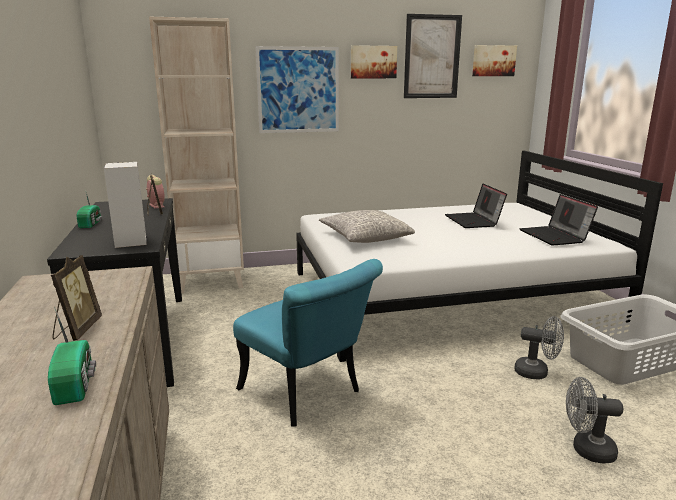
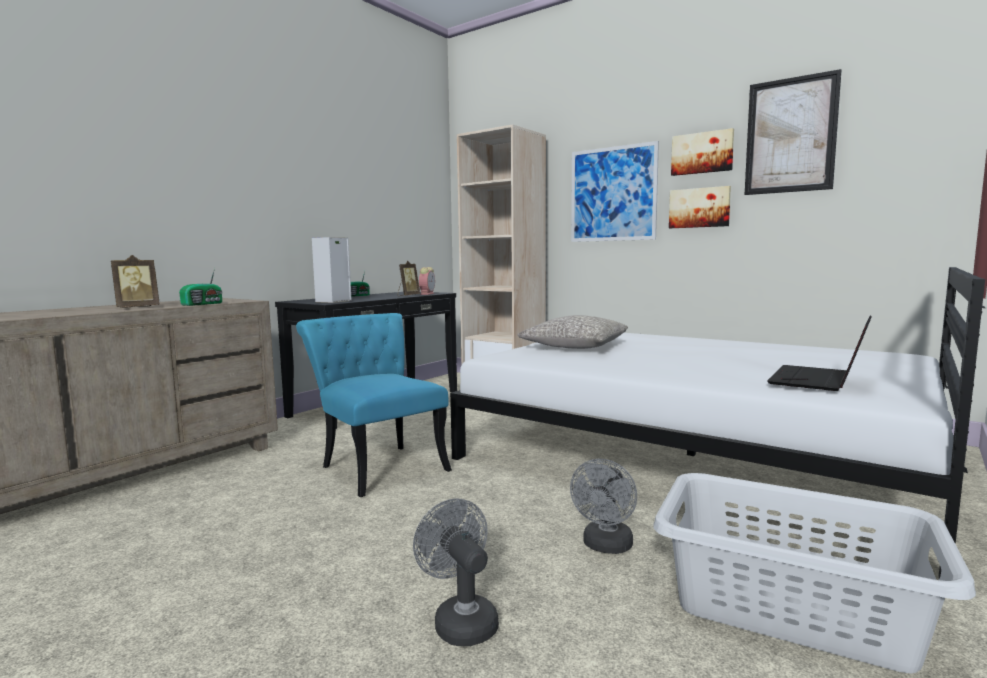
camera: 50 degrees right, 10 degrees down
(76, 383) = (59, 314): radio -> radio (203, 304)
(307, 395) = (378, 465): turquoise chair -> turquoise chair turned 135 degrees clockwise
(474, 221) = (755, 355): laptop -> none
(493, 61) = (907, 126): picture -> picture (699, 208)
(537, 372) = (606, 547): grey fan -> grey fan turned 45 degrees clockwise

